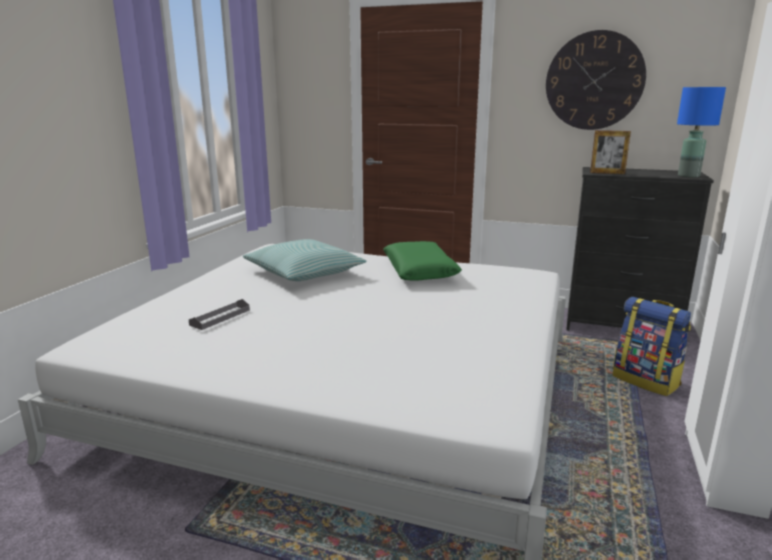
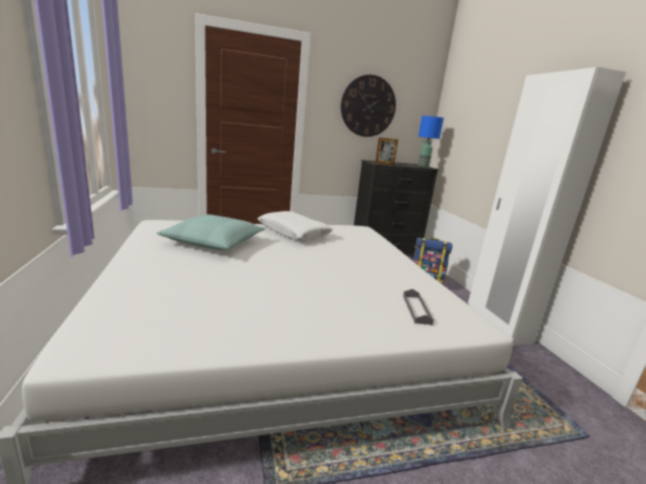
camera: 35 degrees left, 0 degrees up
(220, 317) = (194, 291): grey tray -> grey tray (416, 309)
(419, 271) = (293, 232): green pillow -> white pillow

